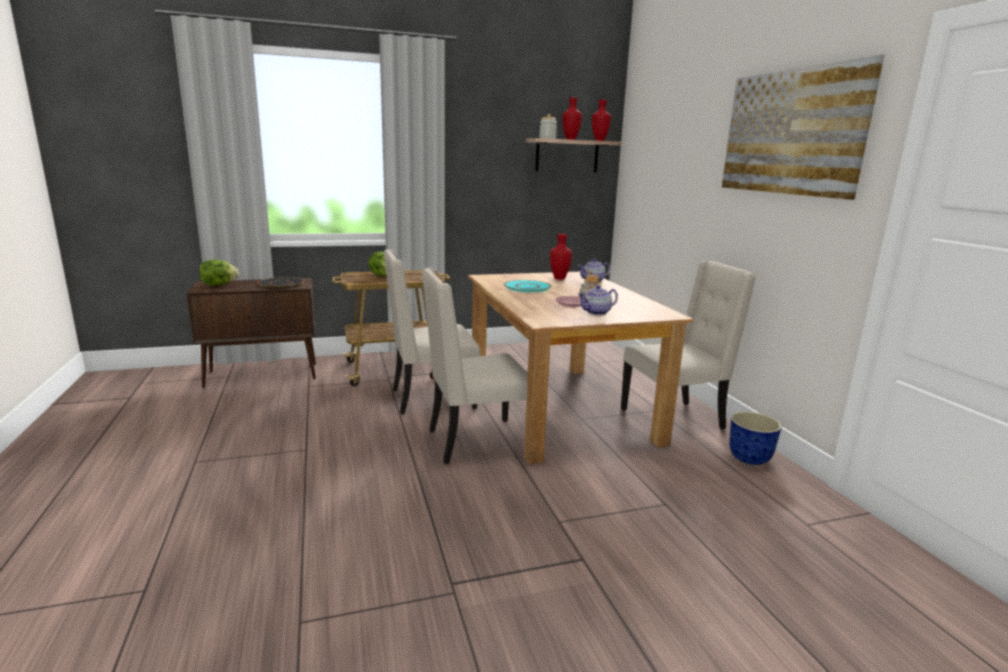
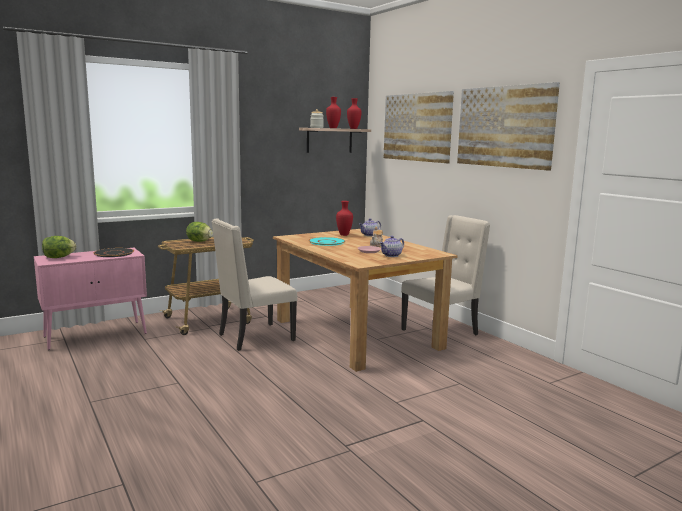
camera: 15 degrees left, 5 degrees down
(263, 375) = (97, 335): brown cabinet -> pink cabinet
(475, 442) = (308, 362): beige chair -> none
(676, 137) = (416, 127): none -> picture
(749, 459) = (500, 351): planter -> none

